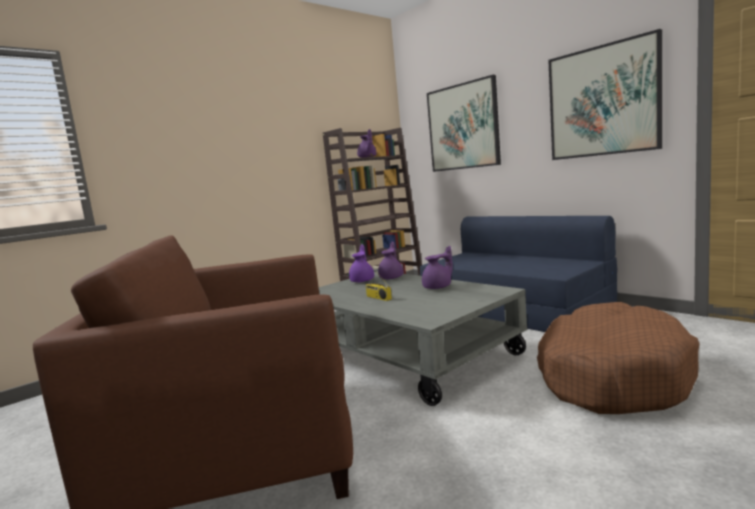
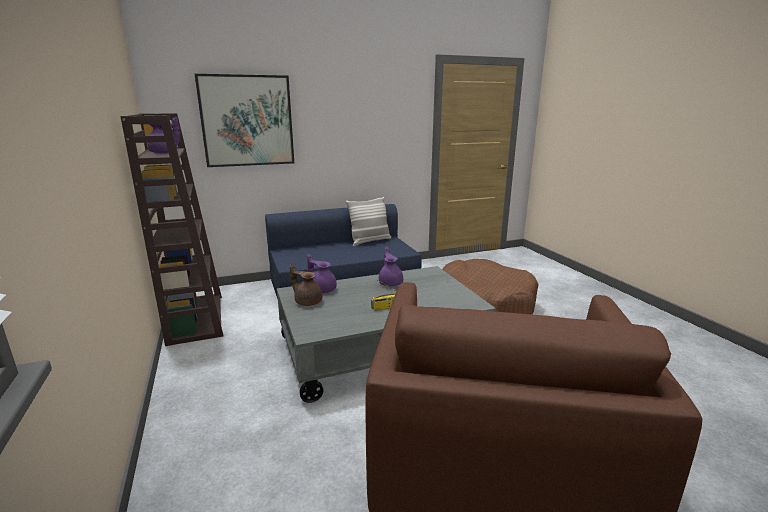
camera: 70 degrees left, 10 degrees up
(363, 280) = (307, 301): purple teapot -> brown teapot
(559, 260) = (369, 241): none -> pillow
(602, 101) = (381, 120): picture -> none

